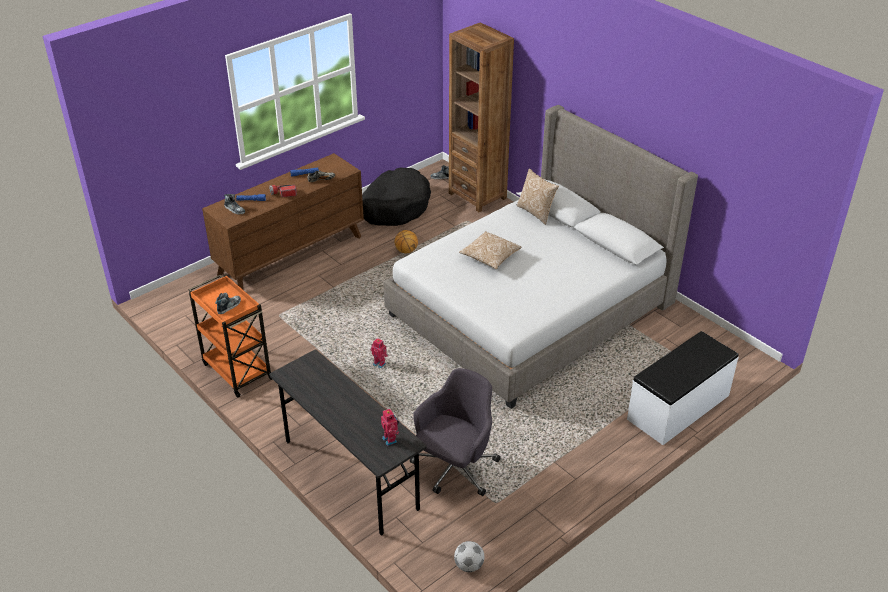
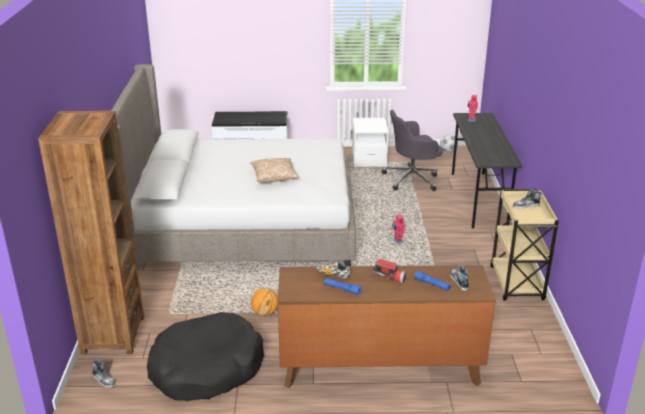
camera: 140 degrees left, 10 degrees down
(236, 370) = (517, 284): orange cart -> beige cart
(536, 212) = (184, 190): pillow -> none
(545, 480) = (369, 159): none -> white nightstand

